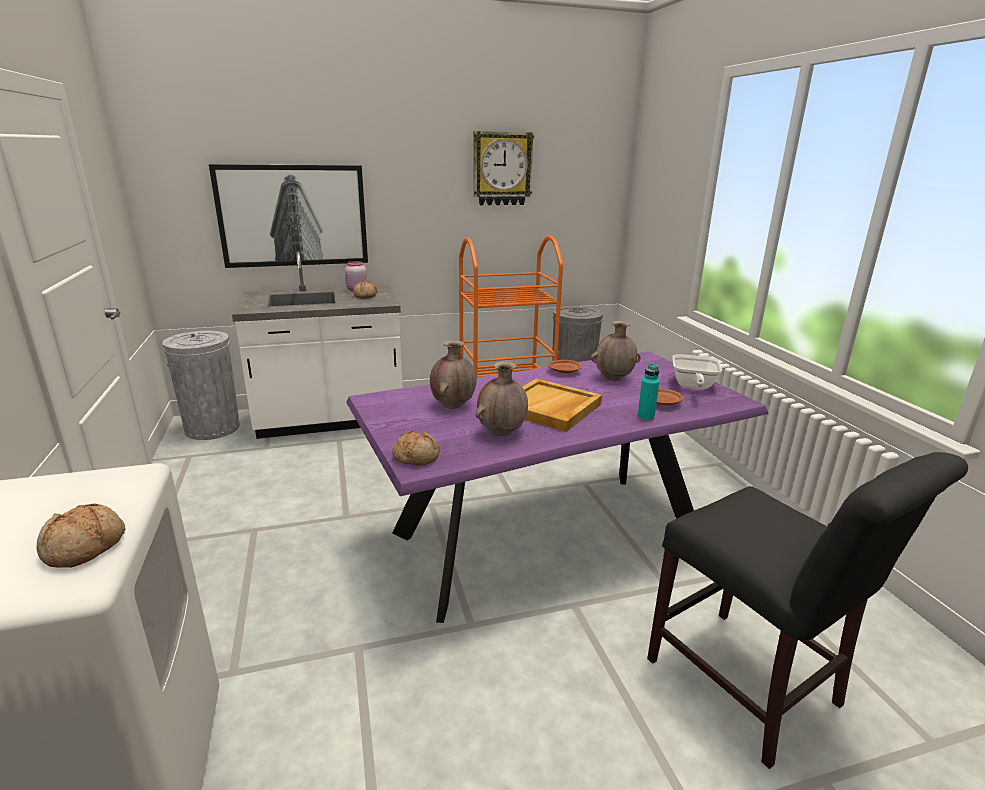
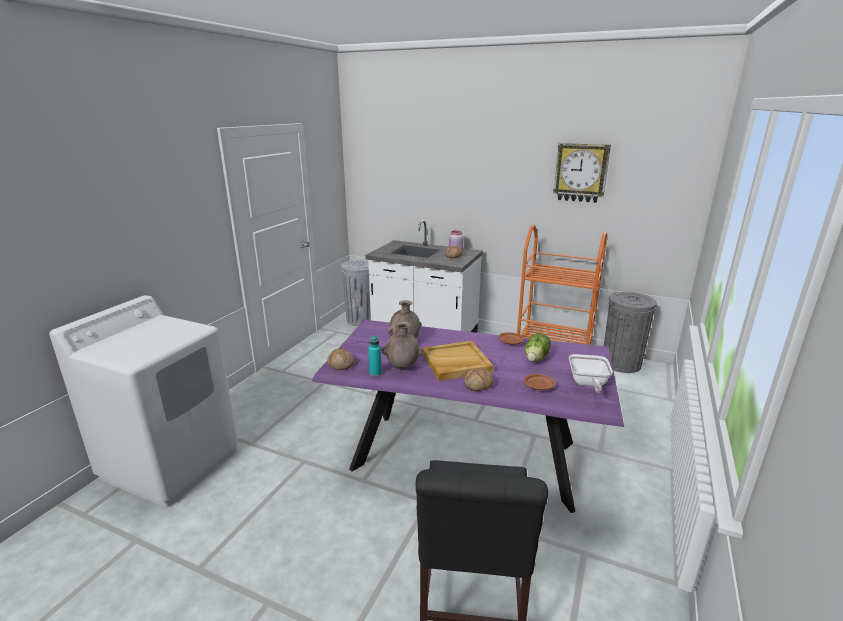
camera: 40 degrees right, 0 degrees up
(85, 547) = (151, 350): bread -> bread (478, 385)
(293, 216) = (428, 196): picture -> none
(614, 378) = (536, 358): brown vase -> lettuce
(645, 417) = (506, 391): turquoise bottle -> turquoise bottle (375, 373)
(692, 386) = (587, 384): frying pan -> frying pan turned 45 degrees counterclockwise

